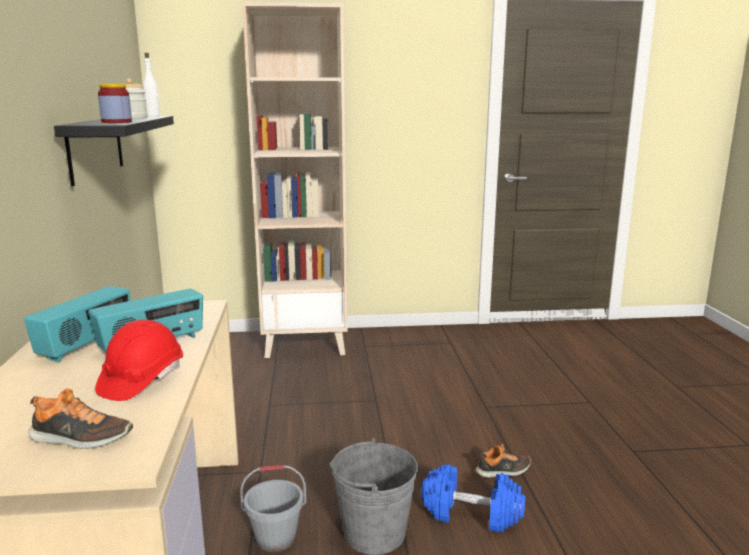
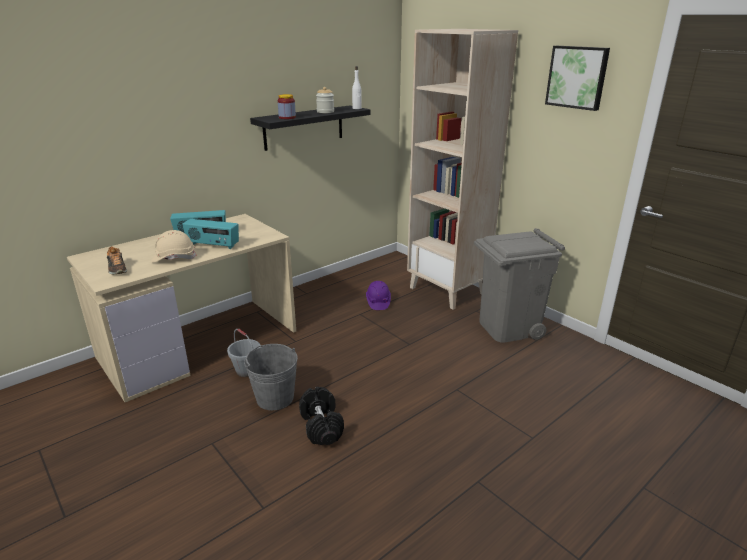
camera: 55 degrees right, 10 degrees up
(141, 380) = (174, 258): red hard hat -> beige hard hat
(263, 385) = (378, 302): none -> purple hard hat
(415, 345) = (508, 328): none -> grey trash can
(417, 60) = (577, 77): none -> picture
(472, 514) = (322, 426): blue dumbbell -> black dumbbell
(503, 471) = (380, 423): shoe -> none

